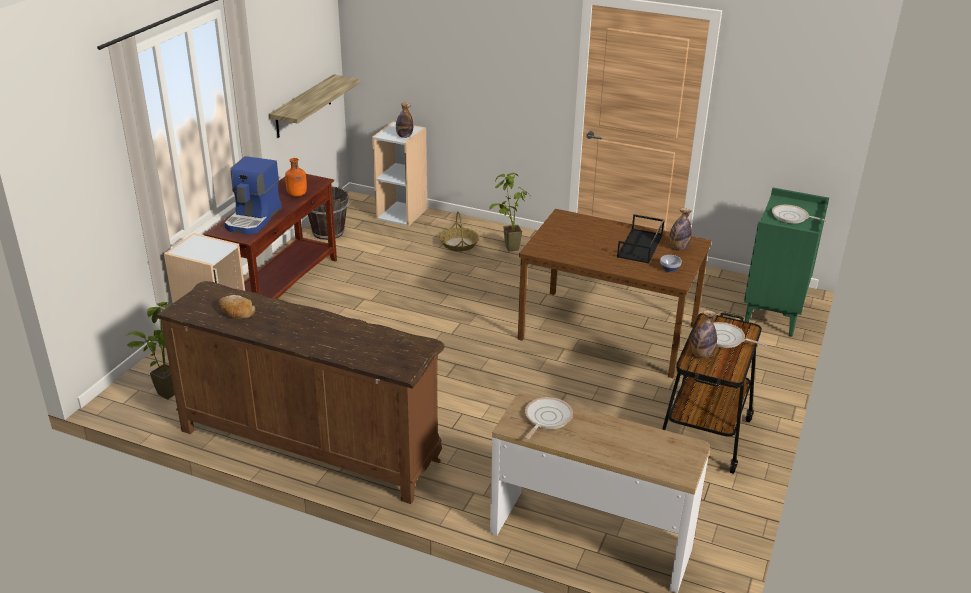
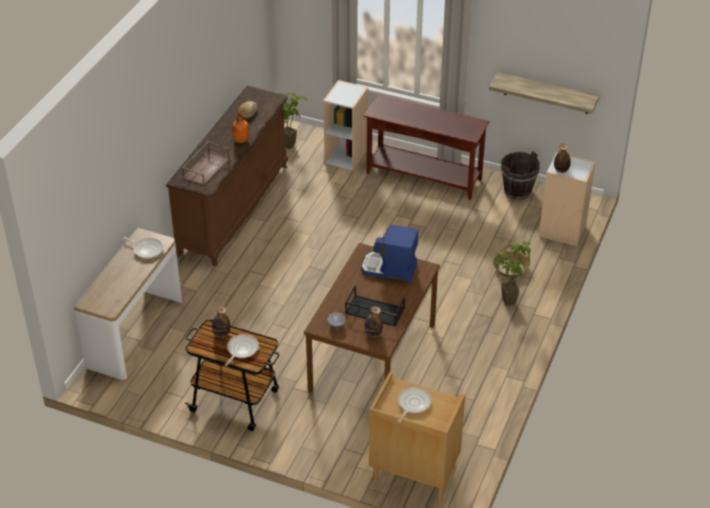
camera: 90 degrees right, 10 degrees up
(254, 219) = (402, 112): coffee machine -> coffee machine (389, 269)
(297, 195) = (444, 127): orange bottle -> orange bottle (240, 140)
(375, 346) = (206, 168): none -> brown tray
(773, 312) = (413, 475): green cabinet -> brown cabinet

